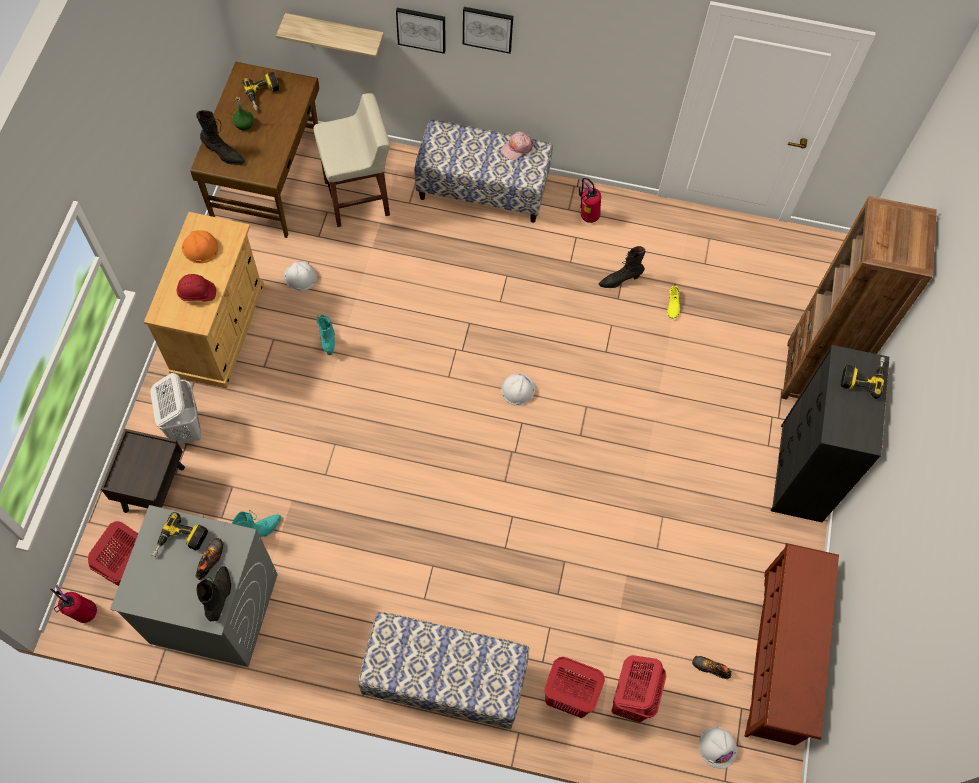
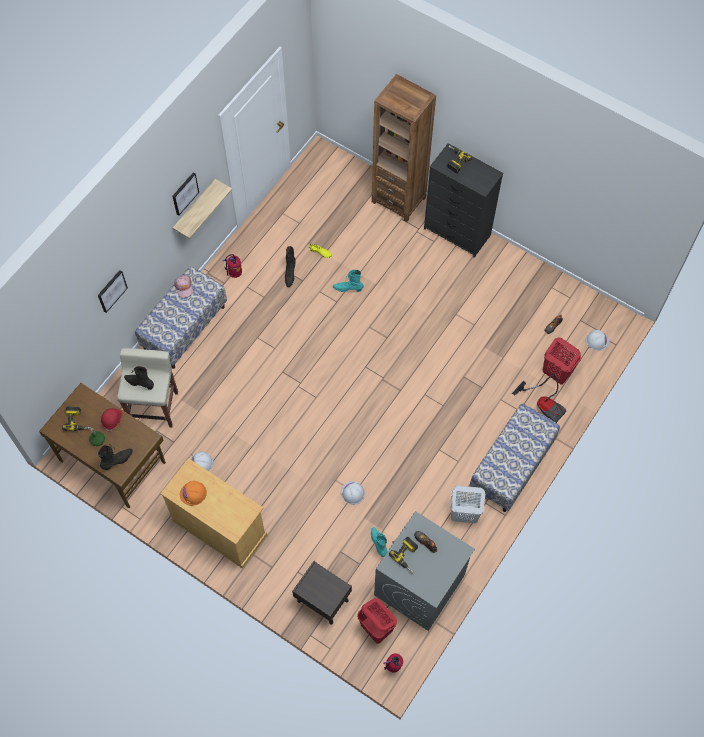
camera: 65 degrees left, 0 degrees up
(185, 428) = (286, 569): white laundry basket -> white laundry basket (463, 514)
(197, 293) = (228, 505): red hard hat -> red hard hat (112, 420)
(220, 596) = (450, 542): black boot -> black boot (140, 383)
(328, 338) = (256, 460): turquoise boot -> turquoise boot (348, 288)
(335, 34) = (74, 349): shelf -> shelf (195, 209)
(488, 28) = (139, 249): picture -> picture (184, 193)
(518, 389) = (341, 360): white hard hat -> white hard hat (352, 493)
(567, 697) = (544, 405): red laundry basket -> vacuum cleaner
(781, 658) = (559, 289): brown shoe rack -> none

